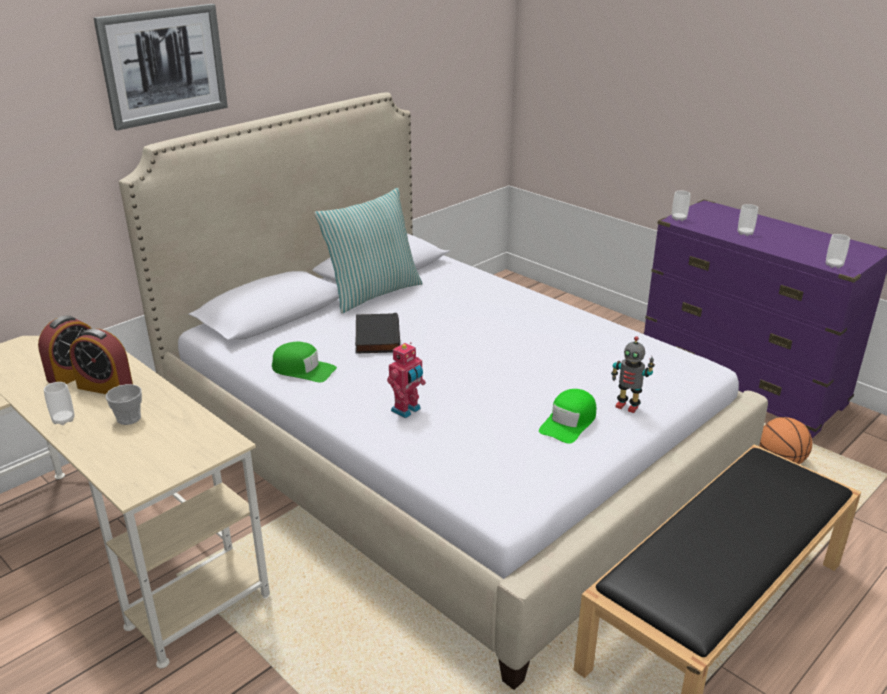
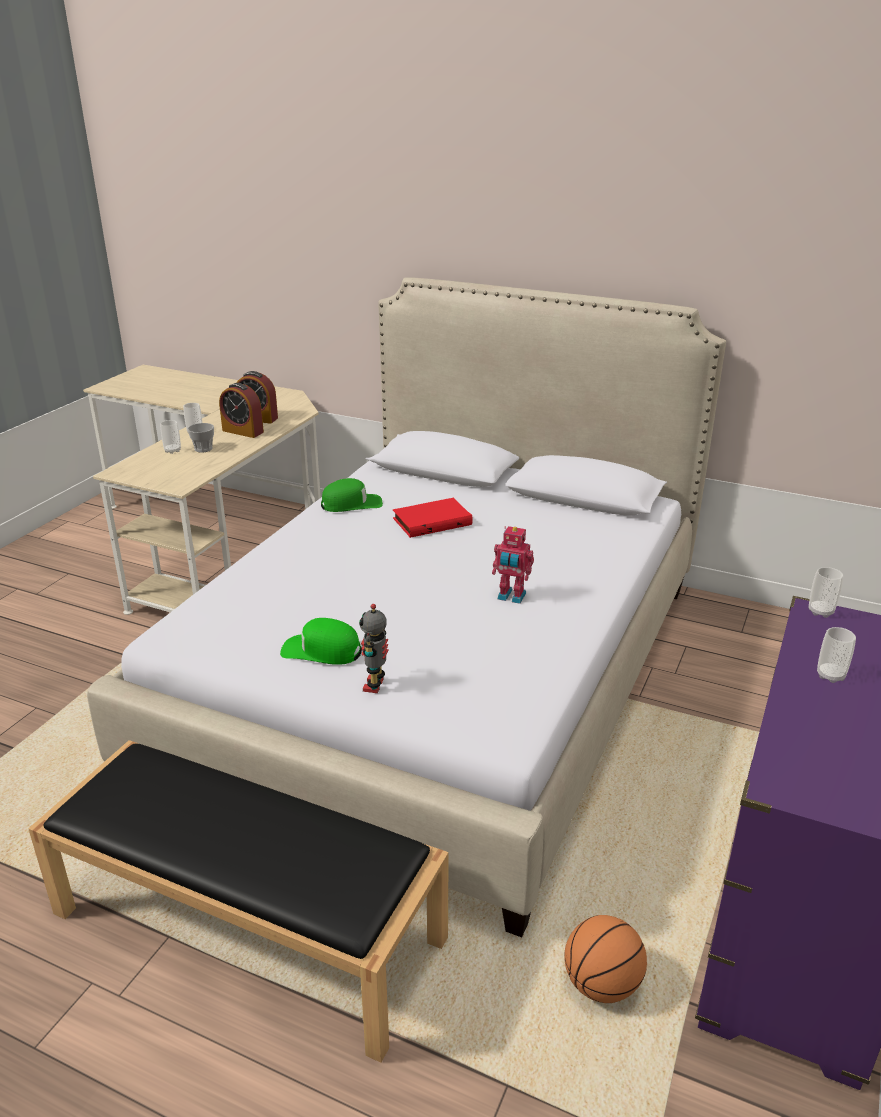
camera: 70 degrees right, 0 degrees up
(105, 387) = (243, 431): alarm clock -> alarm clock turned 60 degrees counterclockwise
(164, 65) = (449, 212): picture -> none
(303, 369) = (351, 504): green cap -> green cap turned 105 degrees counterclockwise
(372, 293) = (526, 501): pillow -> none
(375, 337) = (432, 521): black book -> red book
(407, 410) = (305, 562): toy robot -> toy robot (511, 597)
(834, 265) = (781, 774): cup -> cup (172, 450)

